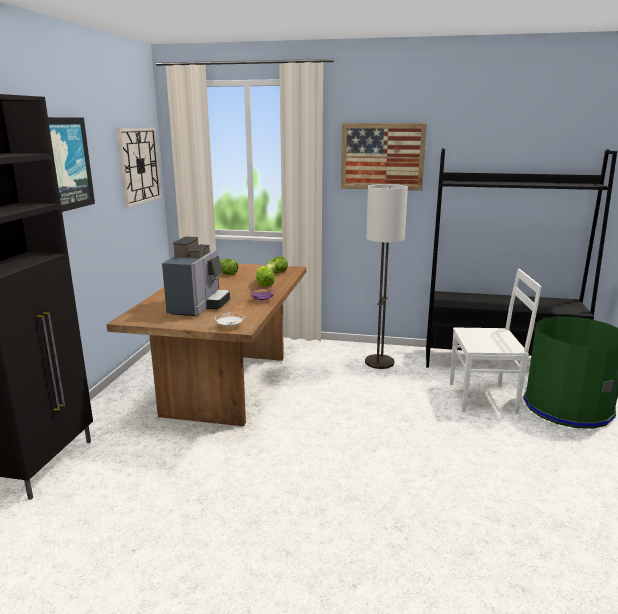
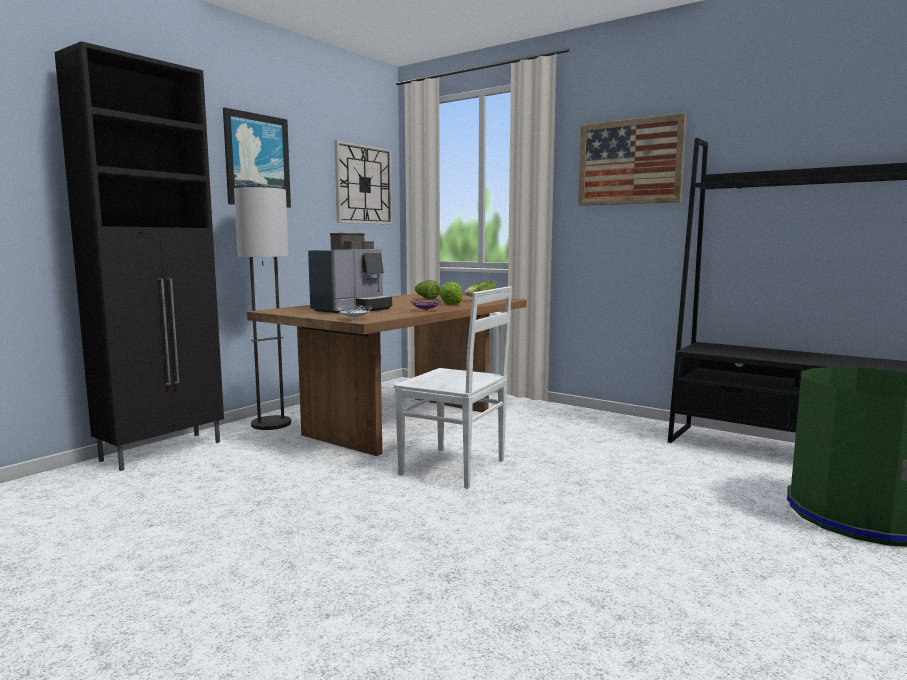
camera: 25 degrees right, 10 degrees down
(379, 362) = (605, 430): floor lamp -> floor lamp (271, 424)
(484, 397) = (725, 482): white chair -> white chair (455, 468)

